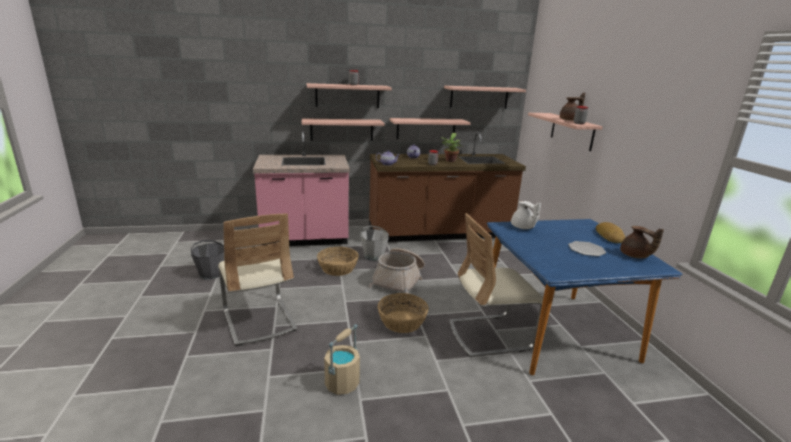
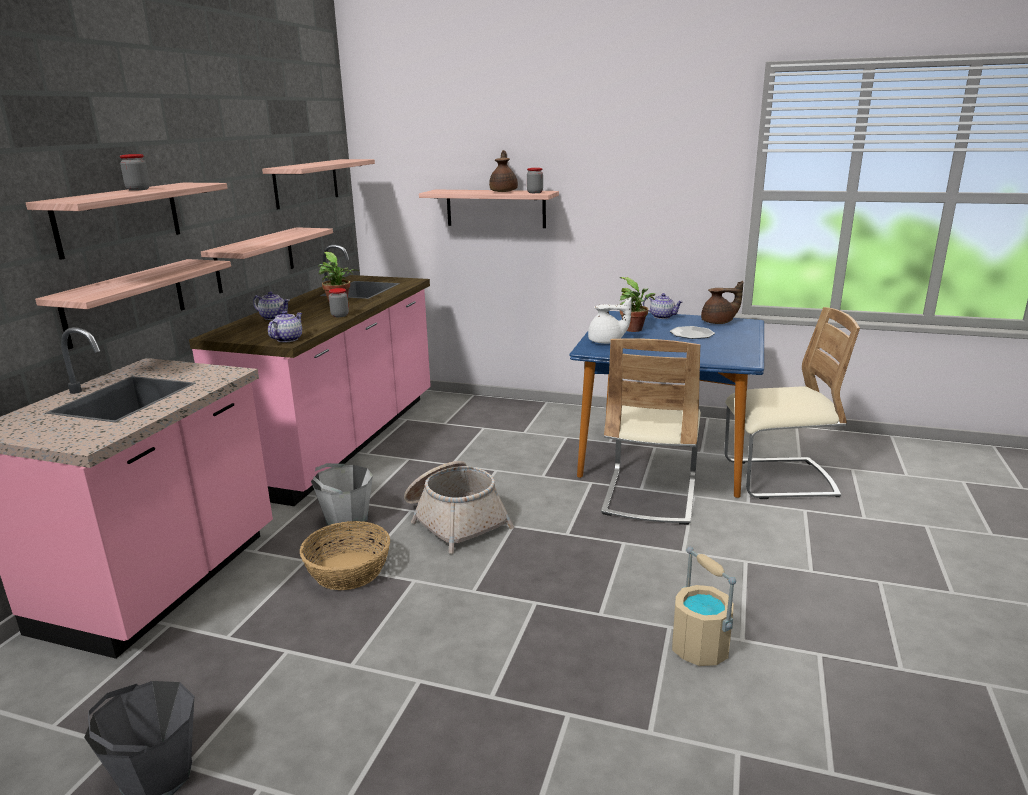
camera: 60 degrees left, 0 degrees up
(259, 320) = (455, 715): beige chair -> beige chair (778, 479)
(401, 322) = (575, 552): basket -> none
(439, 233) = (342, 441): brown counter -> pink counter
(562, 232) = (635, 330): none -> potted plant
(610, 236) = (662, 317): bread -> teapot

